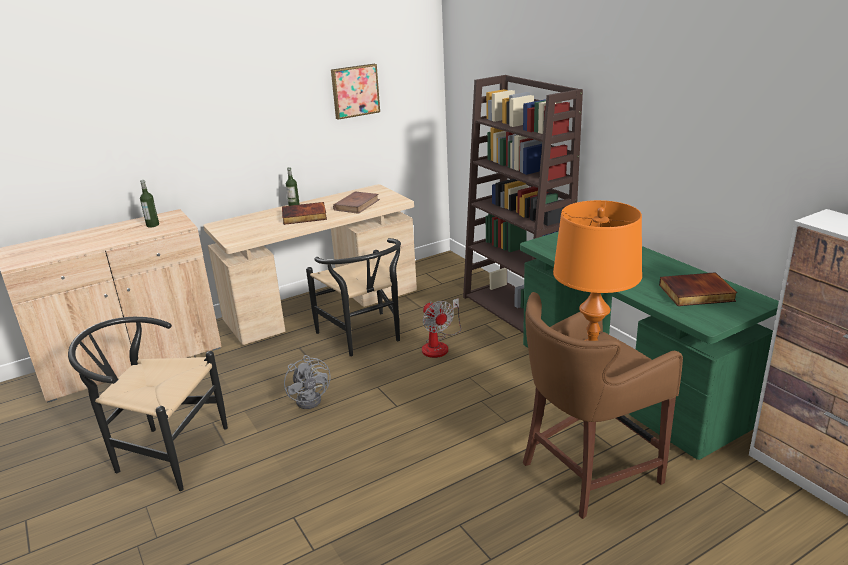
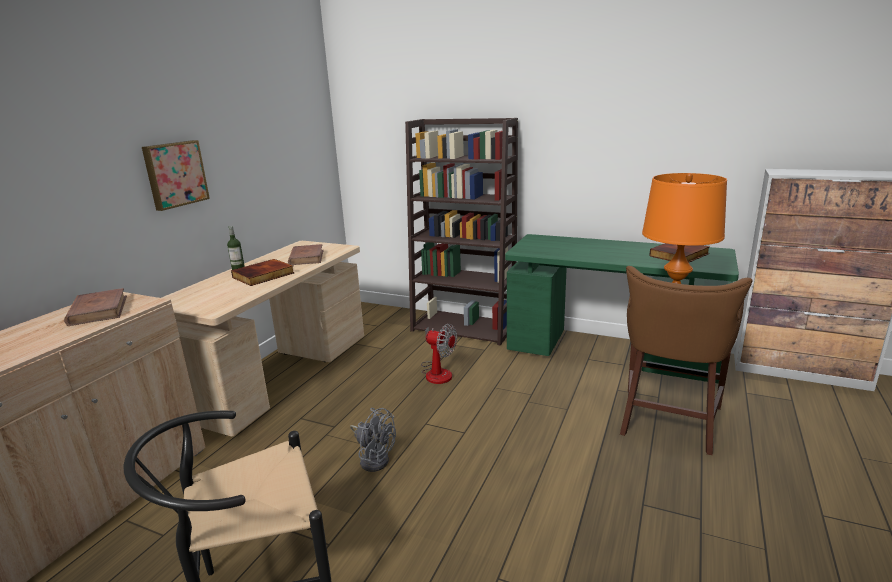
camera: 35 degrees left, 5 degrees down
(152, 225) = (98, 310): bottle -> brown book
(354, 91) = (271, 145): picture -> picture (175, 174)
(364, 337) = (360, 387): black chair -> none

